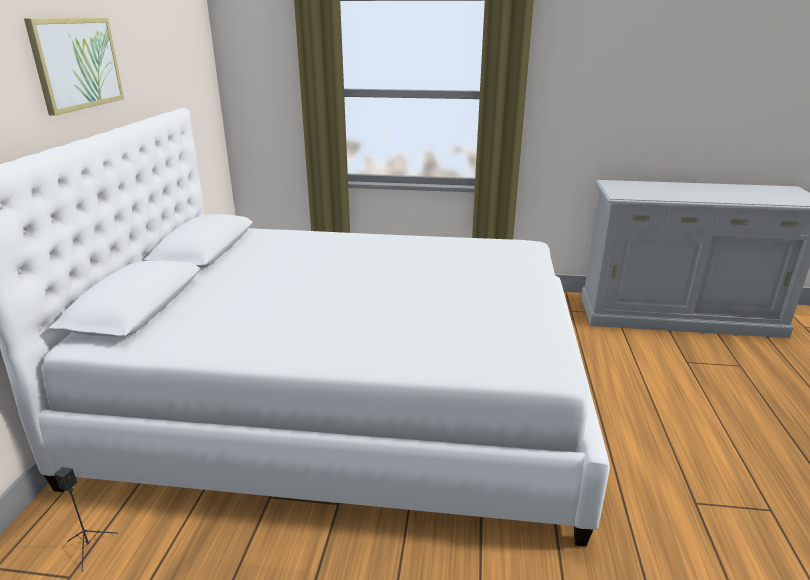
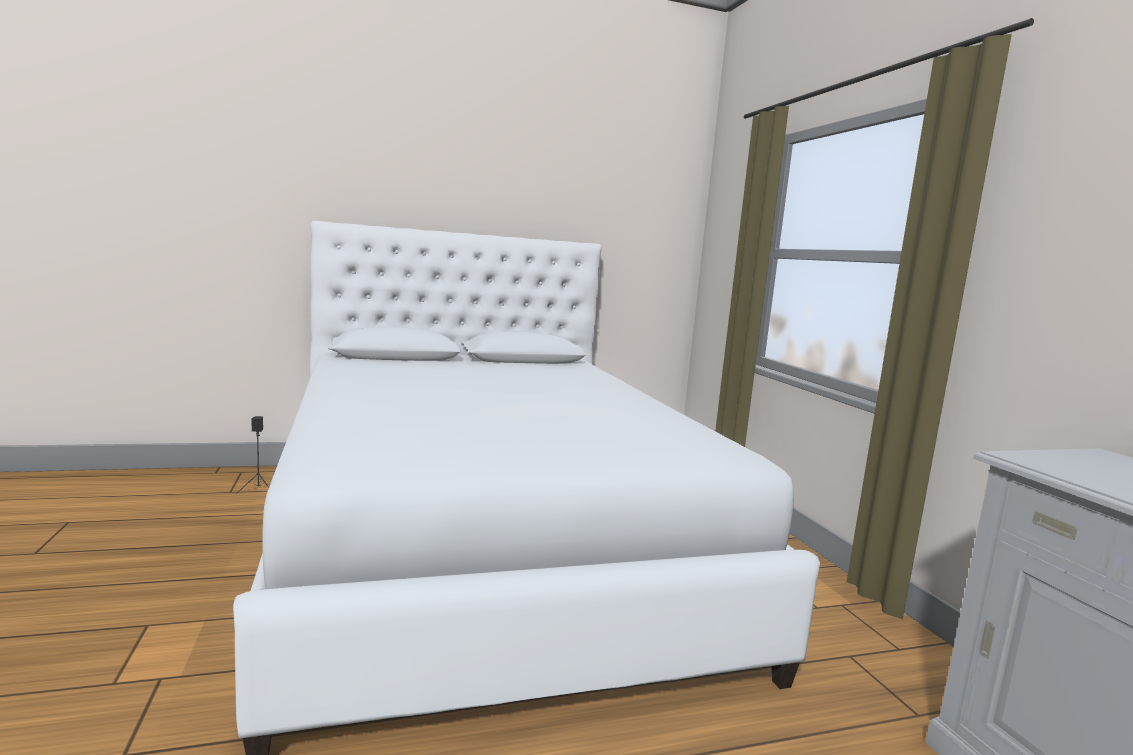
camera: 65 degrees right, 15 degrees down
(76, 63) = (481, 182): picture -> none

